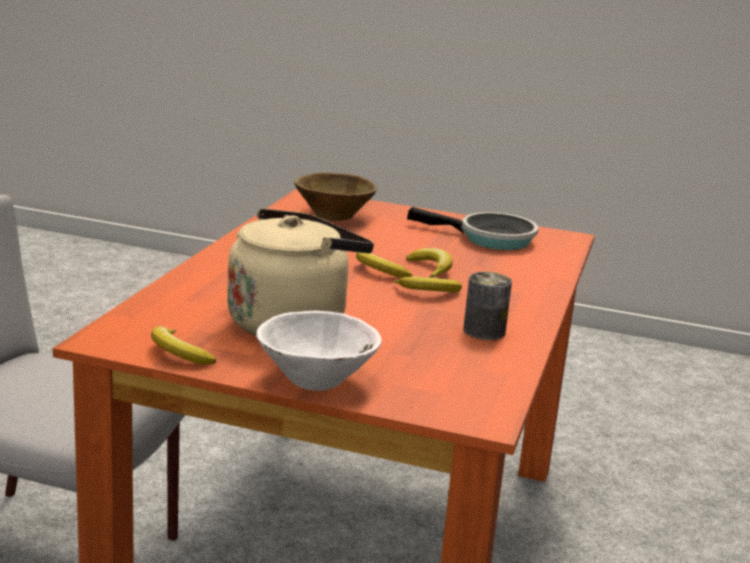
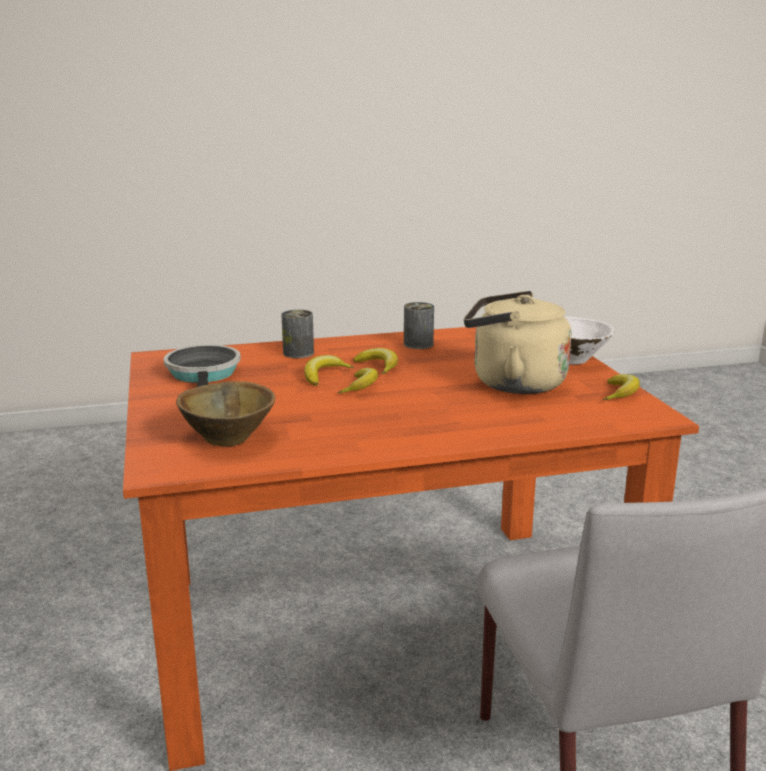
camera: 120 degrees left, 0 degrees up
(516, 278) = (298, 353): none -> can

